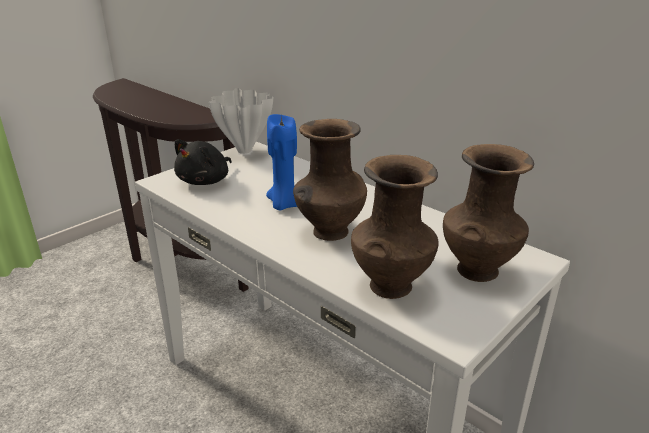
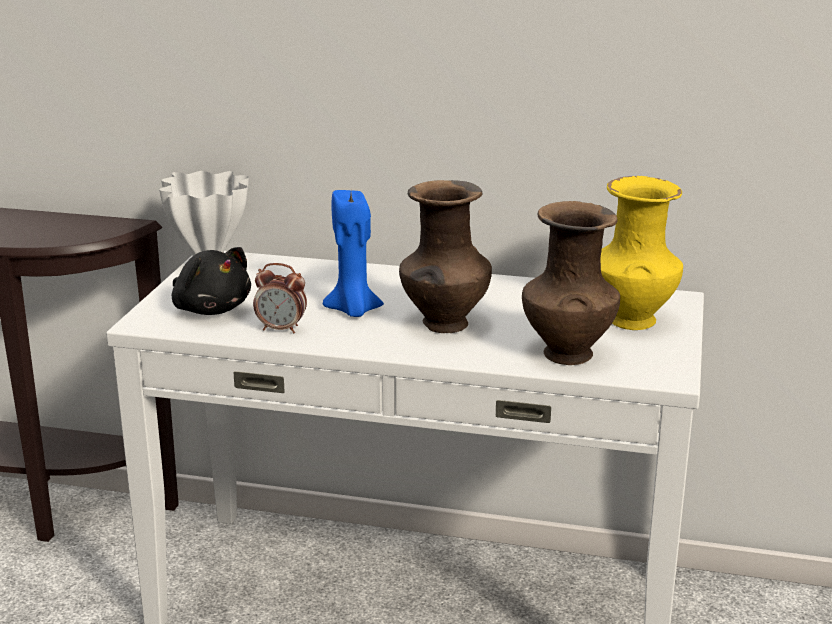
camera: 30 degrees left, 5 degrees down
(206, 181) = (211, 309): black plush toy -> black plush toy turned 45 degrees counterclockwise
(225, 206) = (281, 329): none -> alarm clock
(477, 269) = (631, 319): brown vase -> yellow vase

